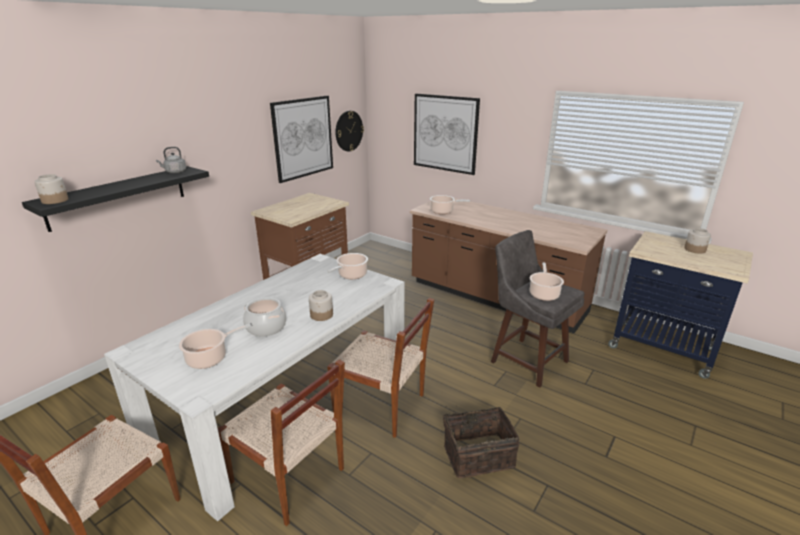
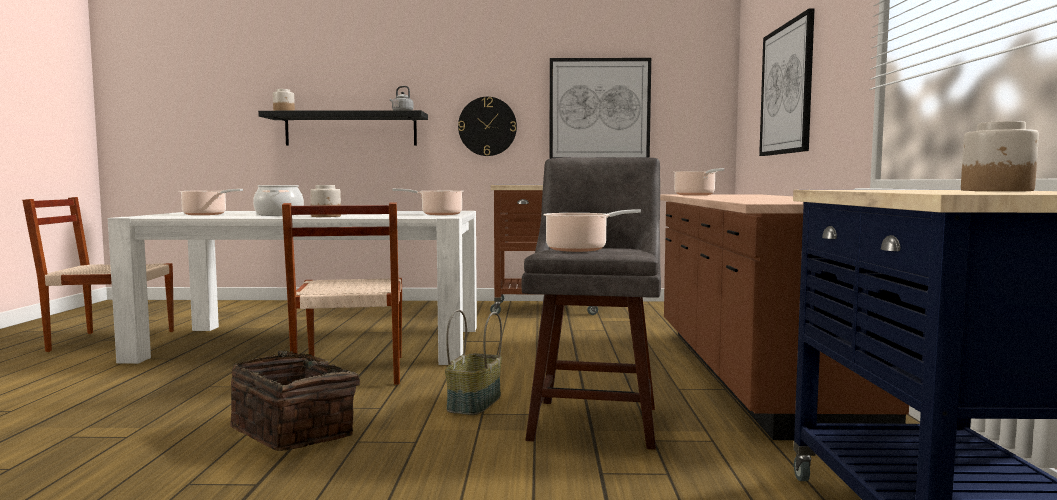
camera: 55 degrees right, 20 degrees down
(289, 478) = (189, 369): chair -> none
(348, 131) = (692, 113): wall clock -> wall clock (487, 126)
(477, 382) = (475, 403): none -> basket

